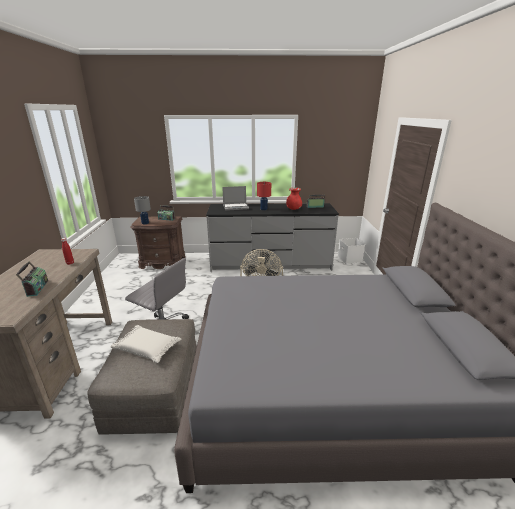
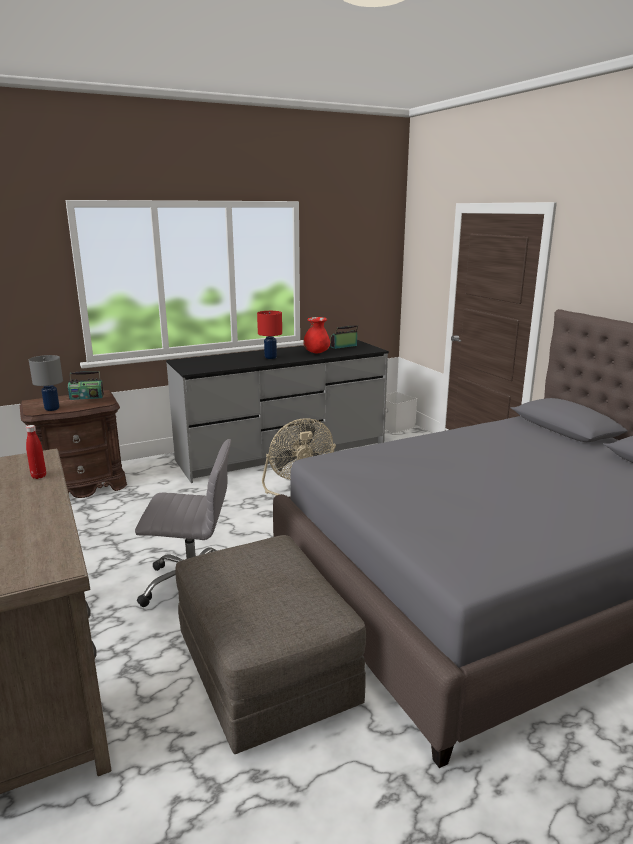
camera: 25 degrees left, 5 degrees down
(36, 288) = (35, 520): radio -> none
(147, 346) = (261, 583): white pillow -> none
(236, 207) = (220, 360): laptop -> none

